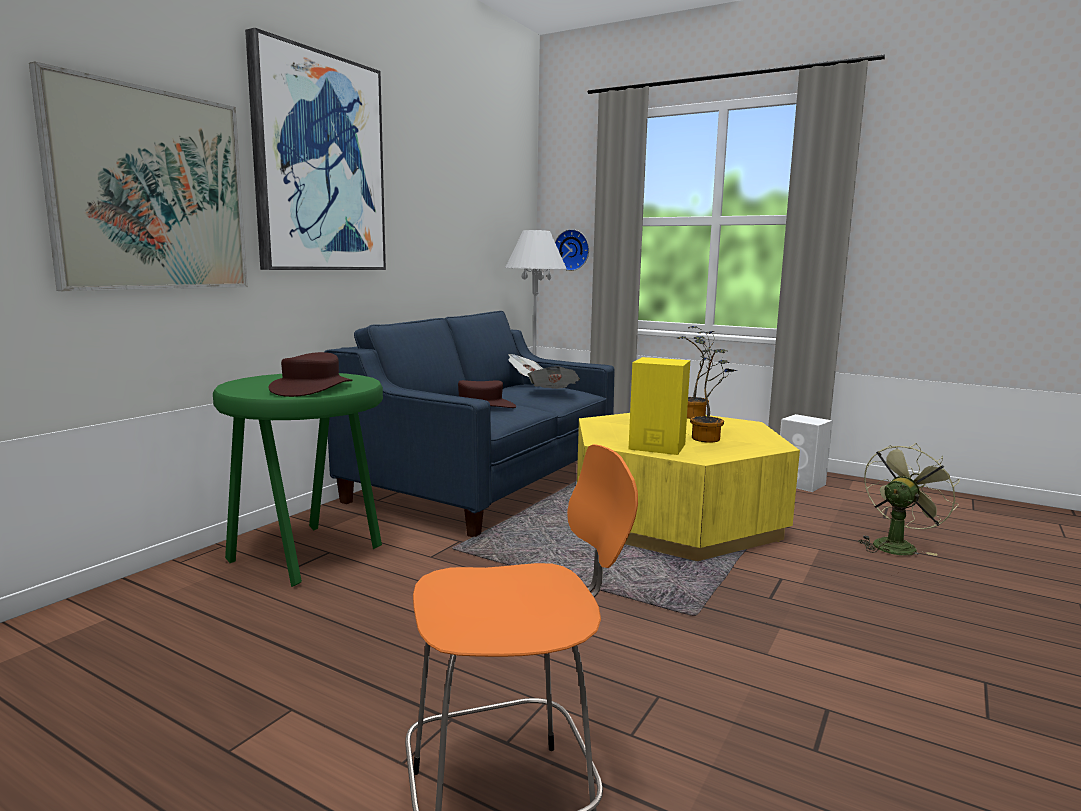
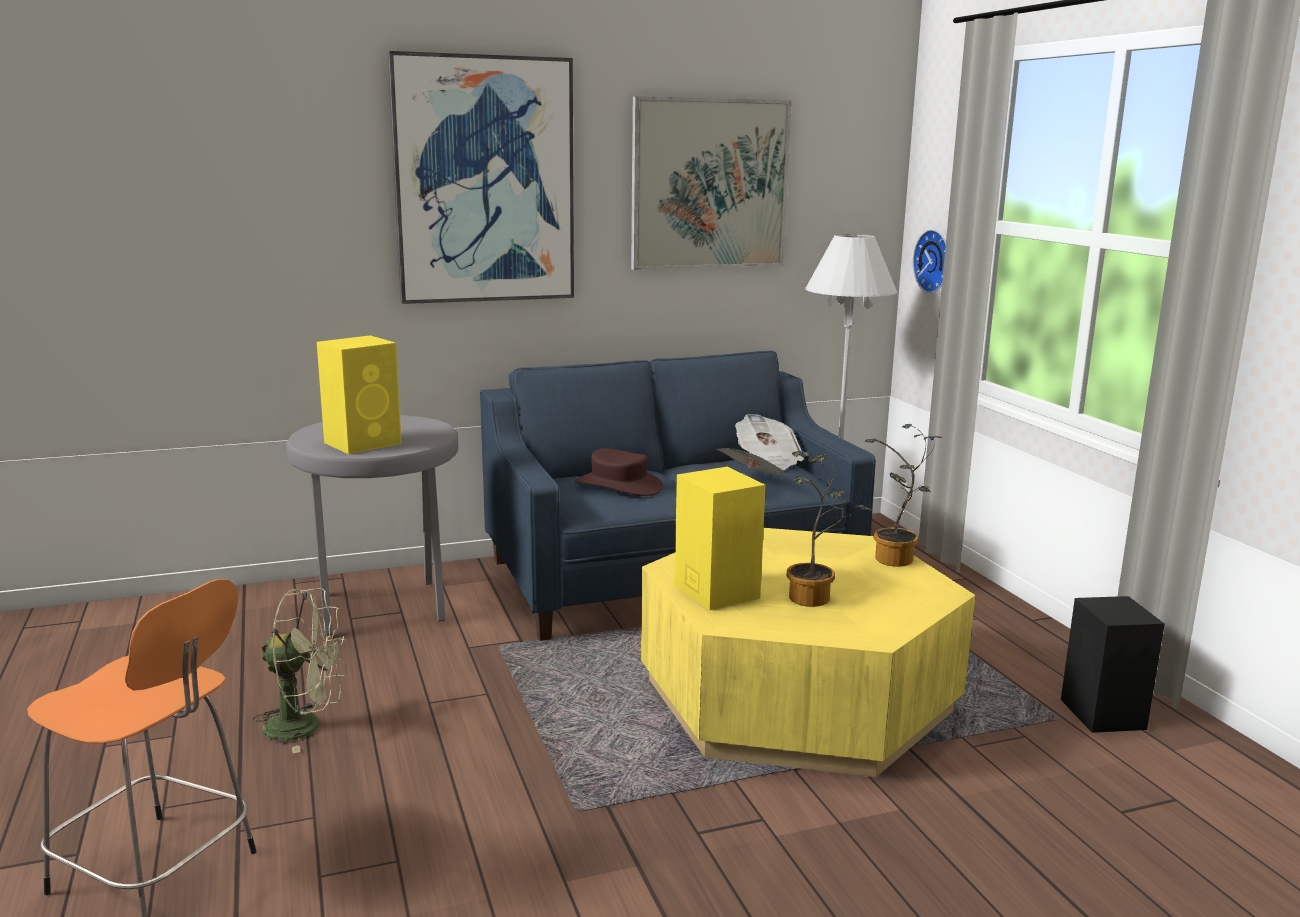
camera: 40 degrees right, 5 degrees up
(151, 191) = (277, 232): picture -> picture (709, 184)
(309, 554) = (384, 609): green stool -> grey stool
(311, 388) = (364, 443): brown hat -> yellow speaker
(801, 484) = (1103, 715): white speaker -> black speaker
(897, 545) = (1036, 854): green fan -> green fan (306, 726)

